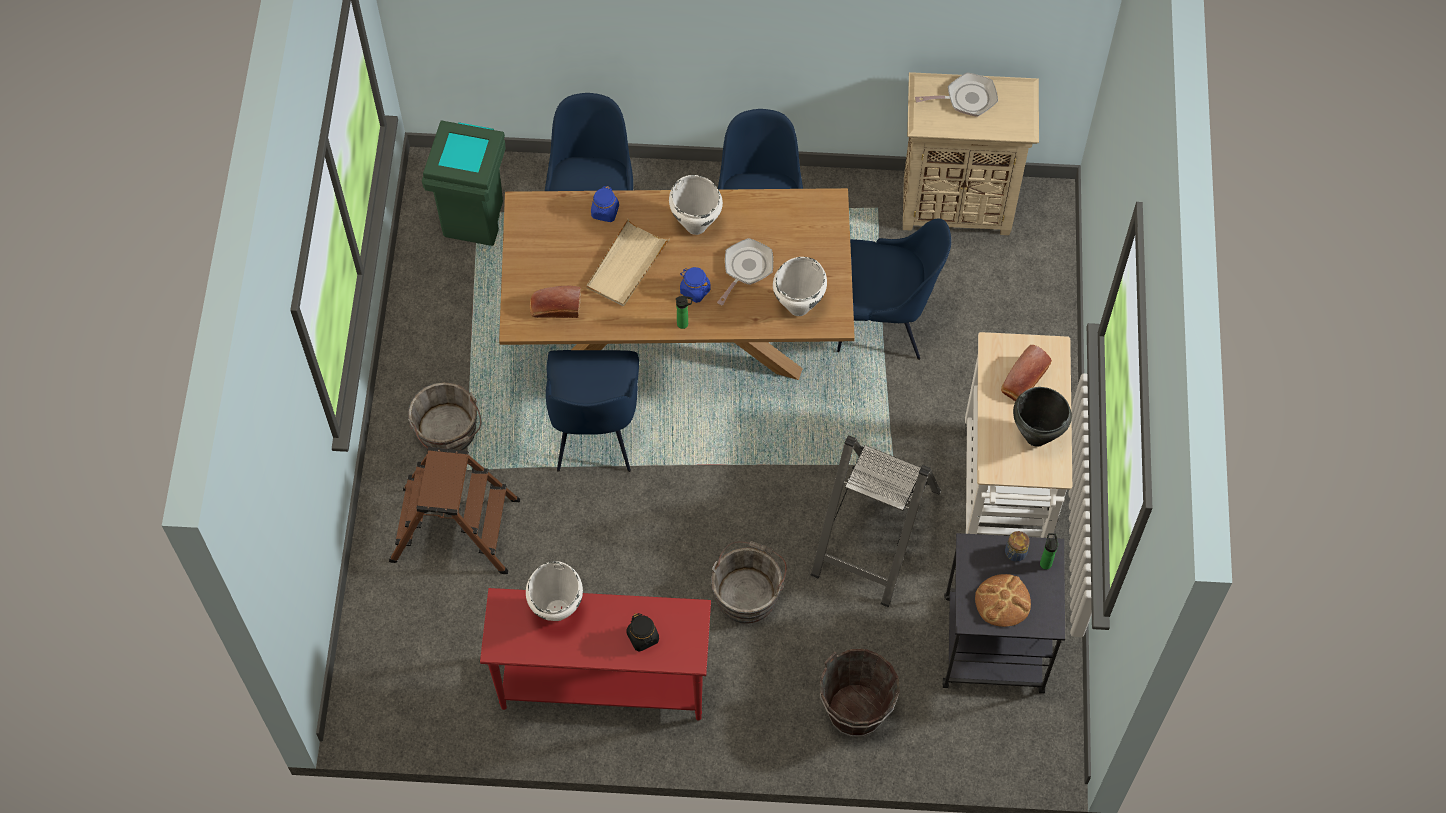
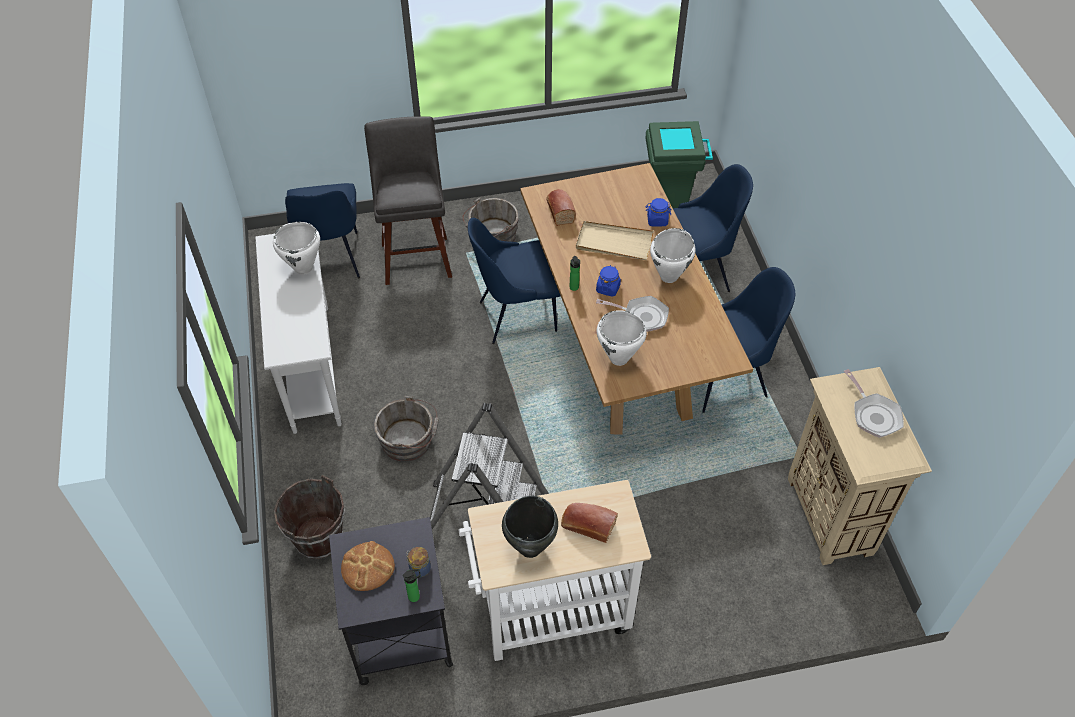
camera: 75 degrees right, 10 degrees down
(454, 530) = (416, 258): brown step ladder -> grey stool
(602, 688) = (310, 368): red console table -> white console table
(643, 637) = (289, 322): black jar -> none
(882, 324) = (687, 483): blue chair -> blue chair (331, 258)

